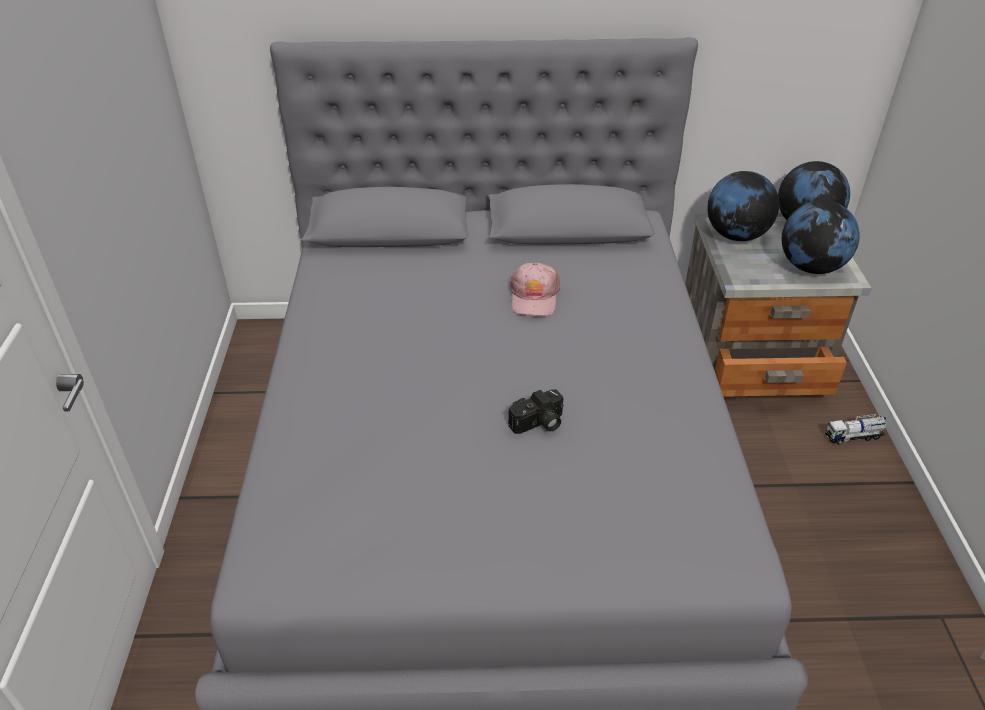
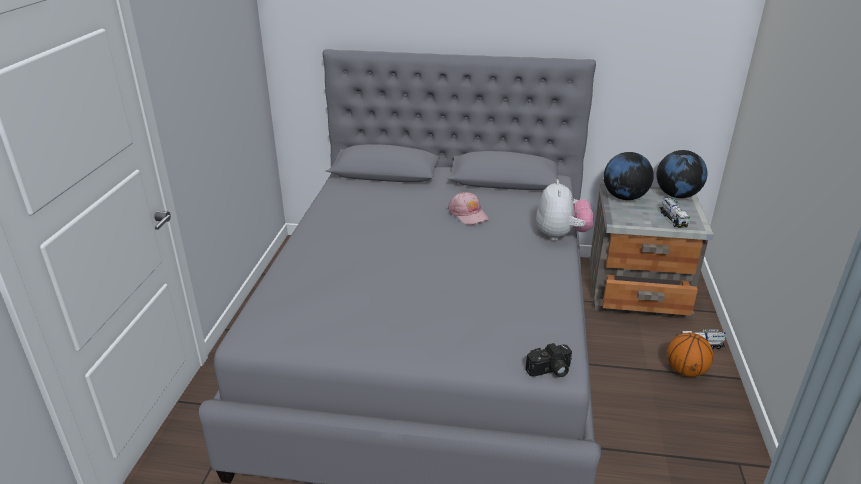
camera: 10 degrees right, 10 degrees down
(534, 297) = (468, 214): pink cap -> pink cap turned 45 degrees counterclockwise
(538, 424) = (448, 280): camera -> camera (550, 371)
(678, 322) = (561, 235): none -> plush toy
(810, 267) = (672, 219): globe -> toy truck
(842, 480) = (685, 371): none -> basketball

